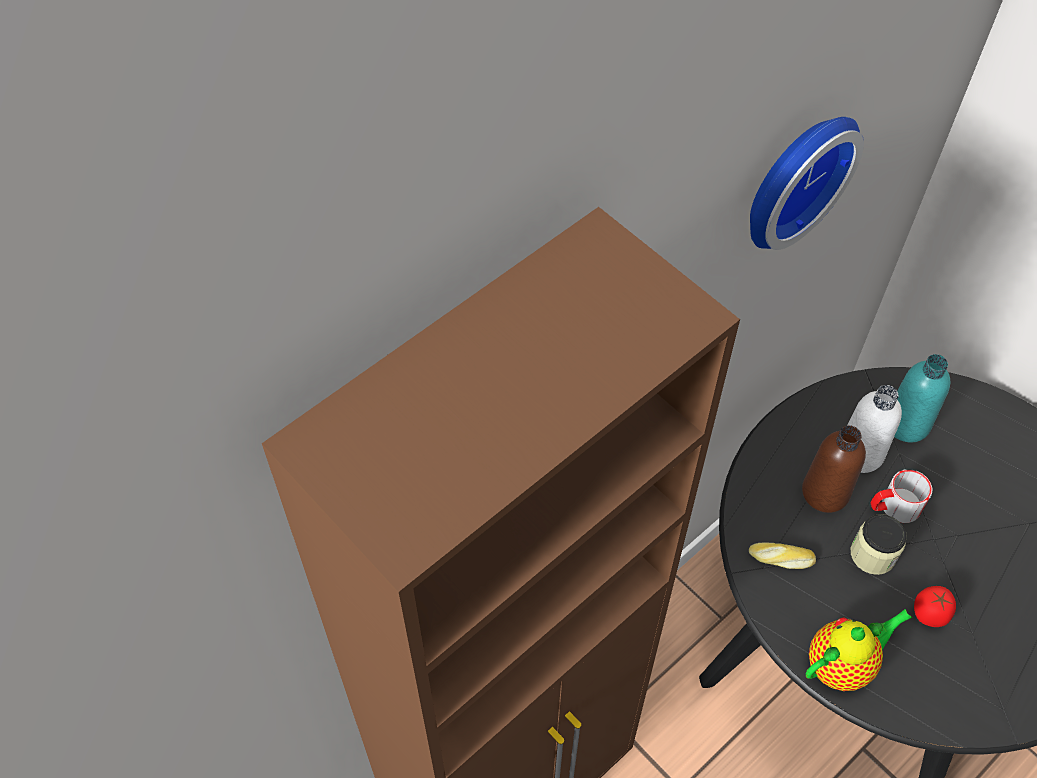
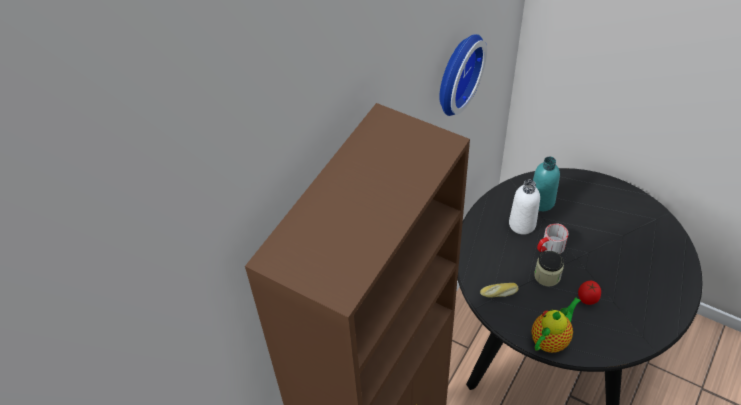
camera: 15 degrees left, 5 degrees down
(825, 492) = (510, 250): brown bottle -> none

